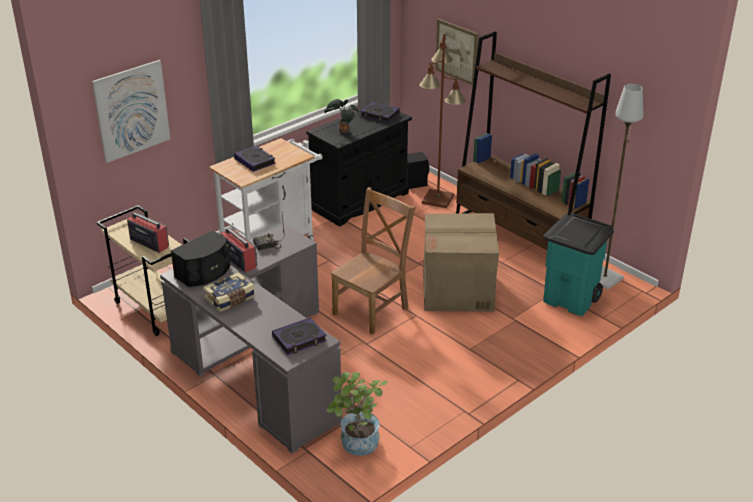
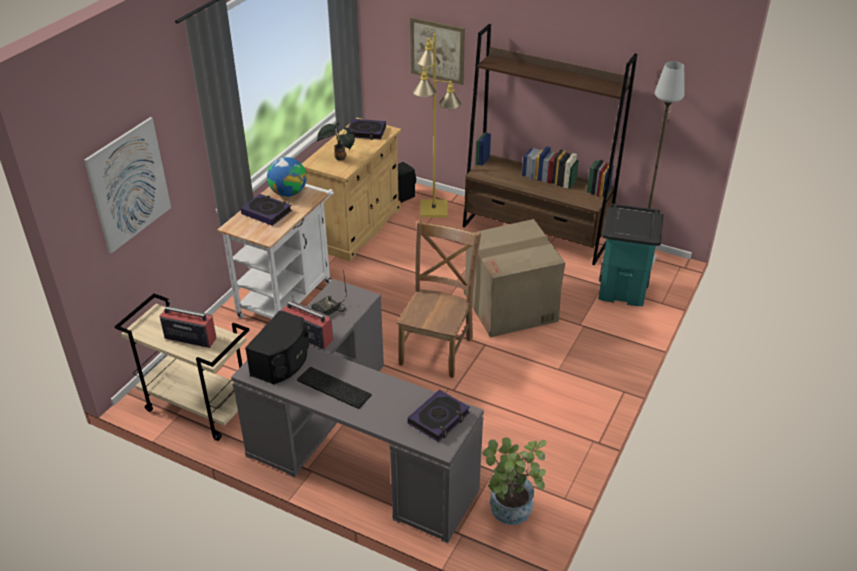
camera: 20 degrees left, 5 degrees up
(230, 299) = (332, 388): book -> keyboard
(282, 150) = (288, 193): none -> globe
(360, 201) = (356, 227): black cabinet -> beige cabinet
(438, 199) = (434, 209): brown floor lamp -> yellow floor lamp

